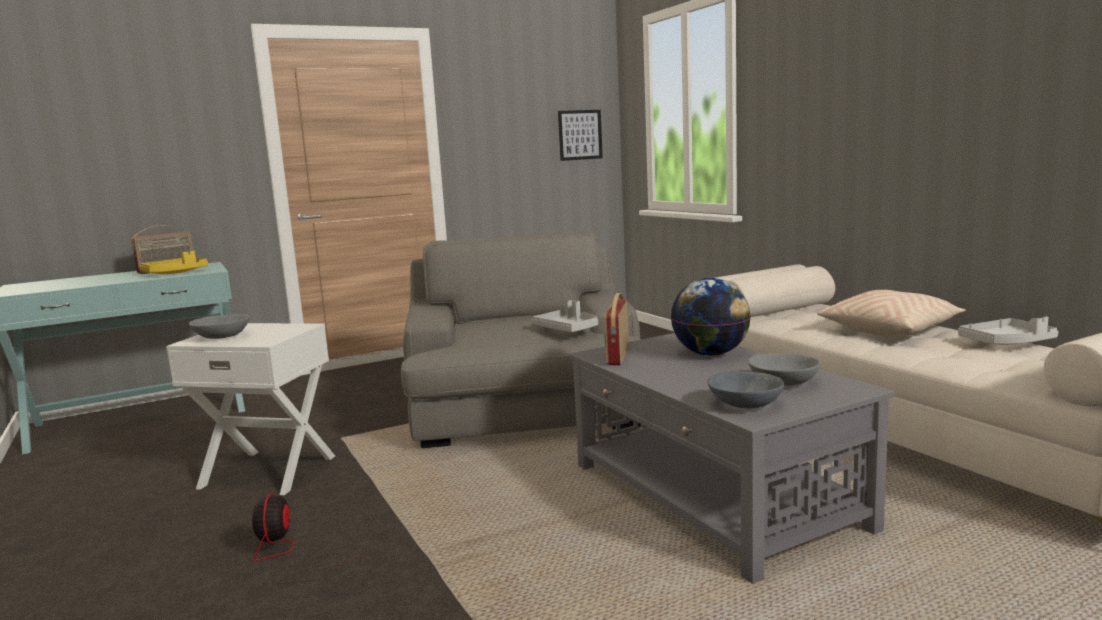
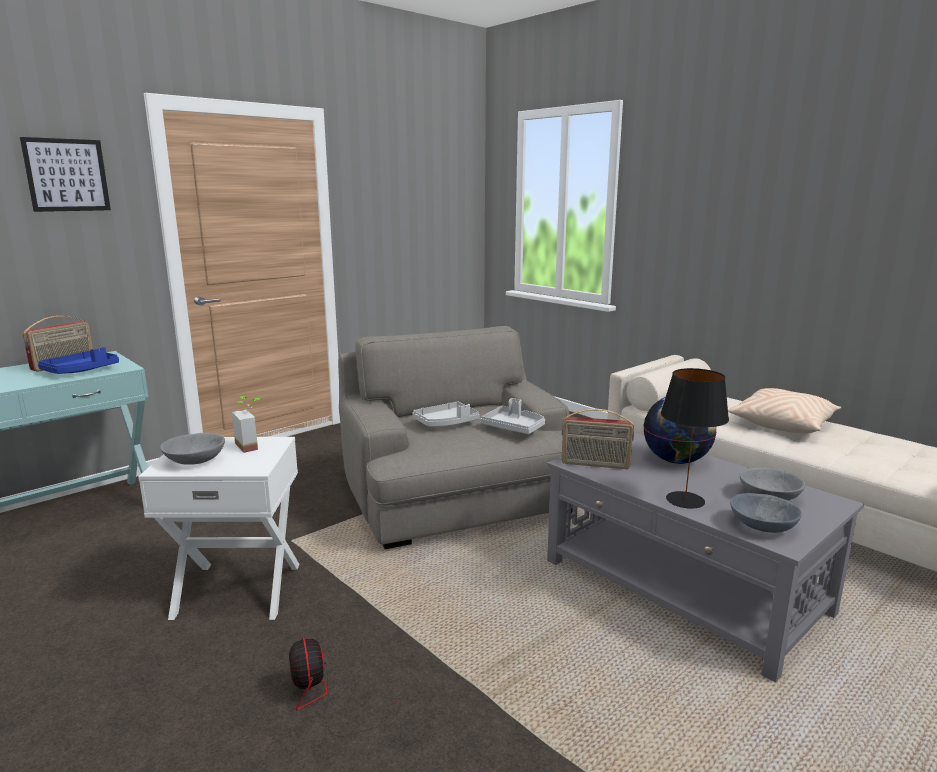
camera: 15 degrees left, 5 degrees up
(176, 273) = (81, 371): yellow tray -> blue tray
(281, 328) = (252, 445): none -> potted plant
(580, 135) = (452, 218): picture -> picture (67, 175)
(617, 355) = (595, 464): radio -> radio turned 75 degrees counterclockwise
(682, 383) = (685, 500): none -> black table lamp
(1007, 343) = (884, 439): grey tray -> grey tray (446, 423)

